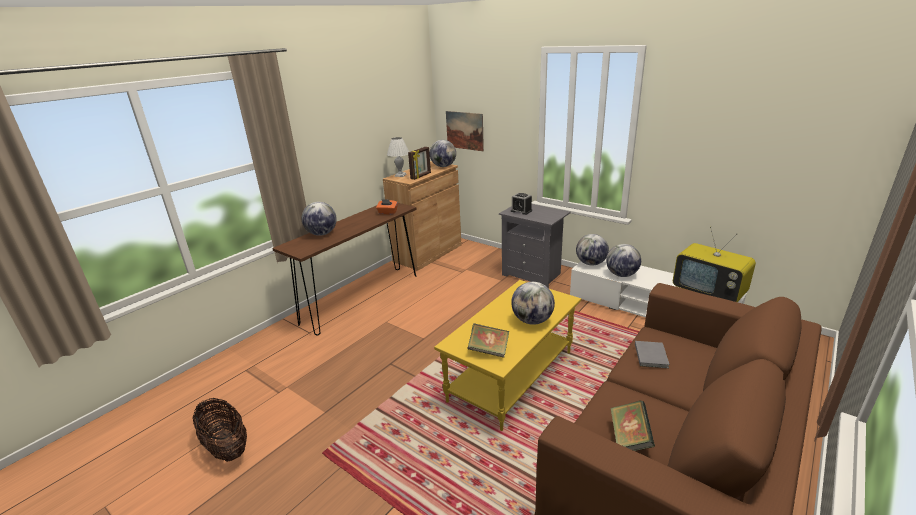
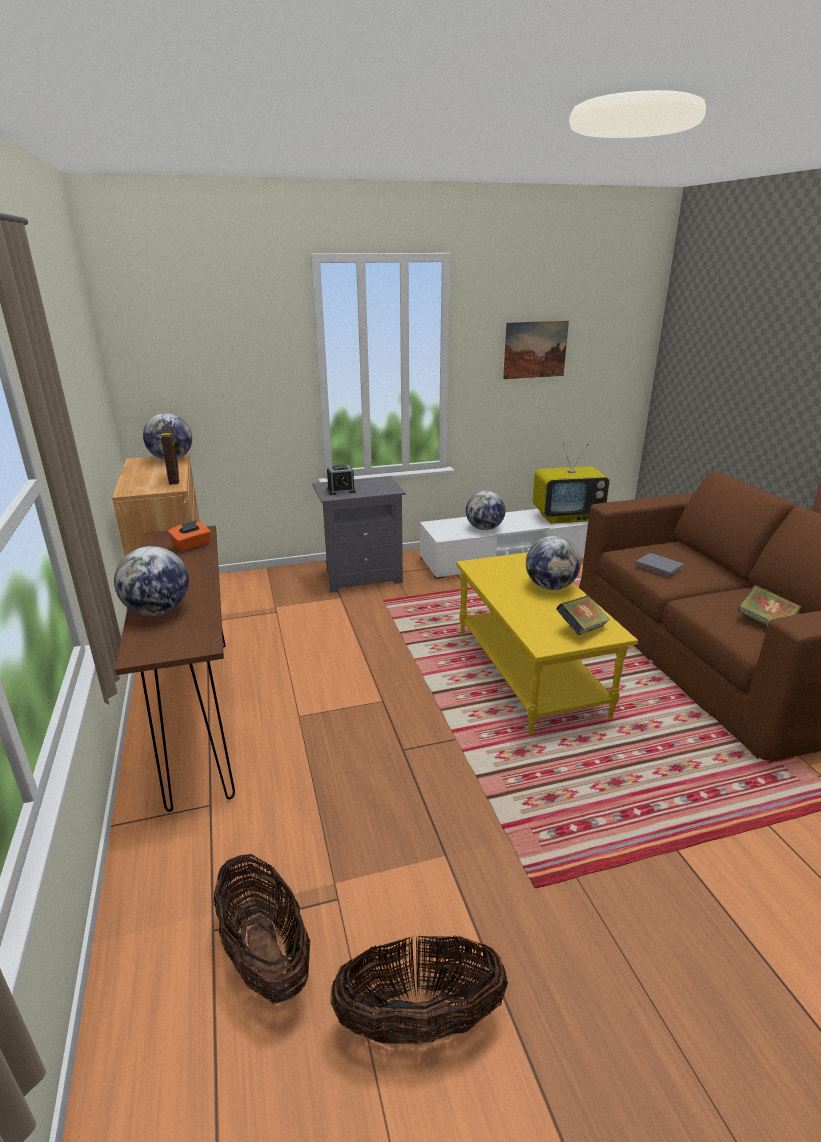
camera: 55 degrees left, 0 degrees up
(240, 389) = (265, 955): none -> basket
(400, 175) = (134, 485): white table lamp -> none
(464, 130) = (180, 395): picture -> picture (535, 349)
(591, 263) = (441, 530): globe -> none

